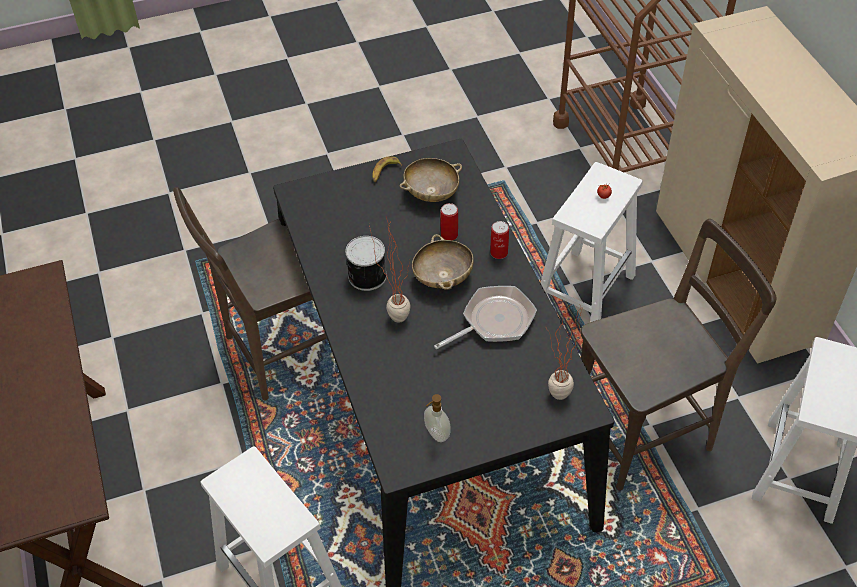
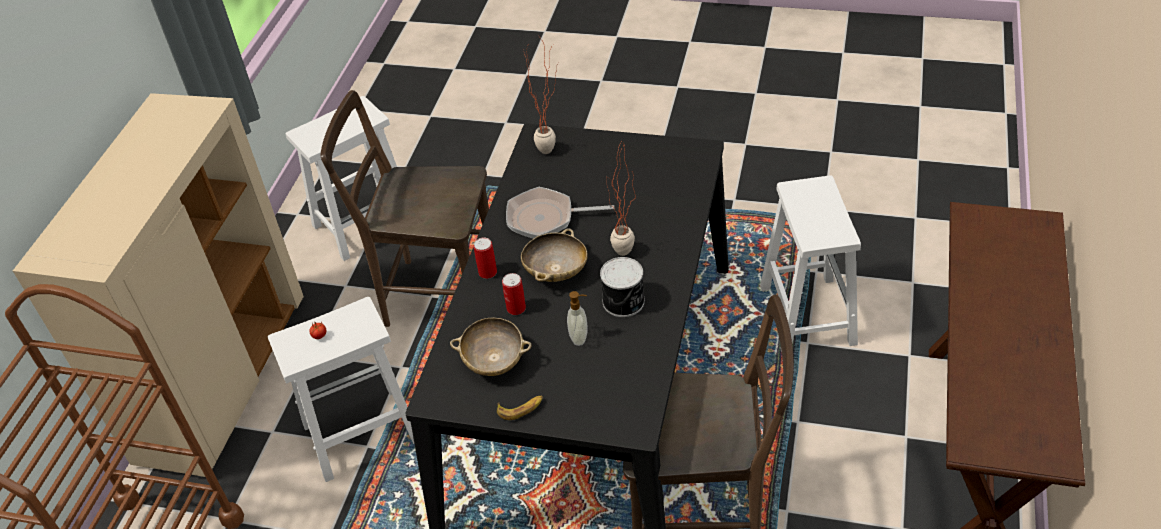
camera: 145 degrees left, 5 degrees down
(436, 434) = (658, 160): soap dispenser -> soap dispenser (579, 337)

